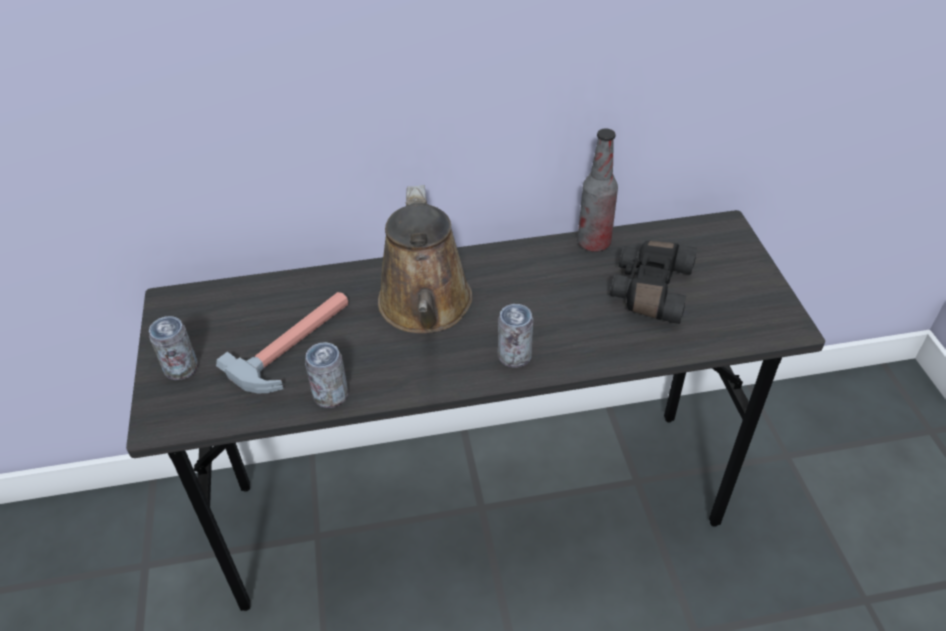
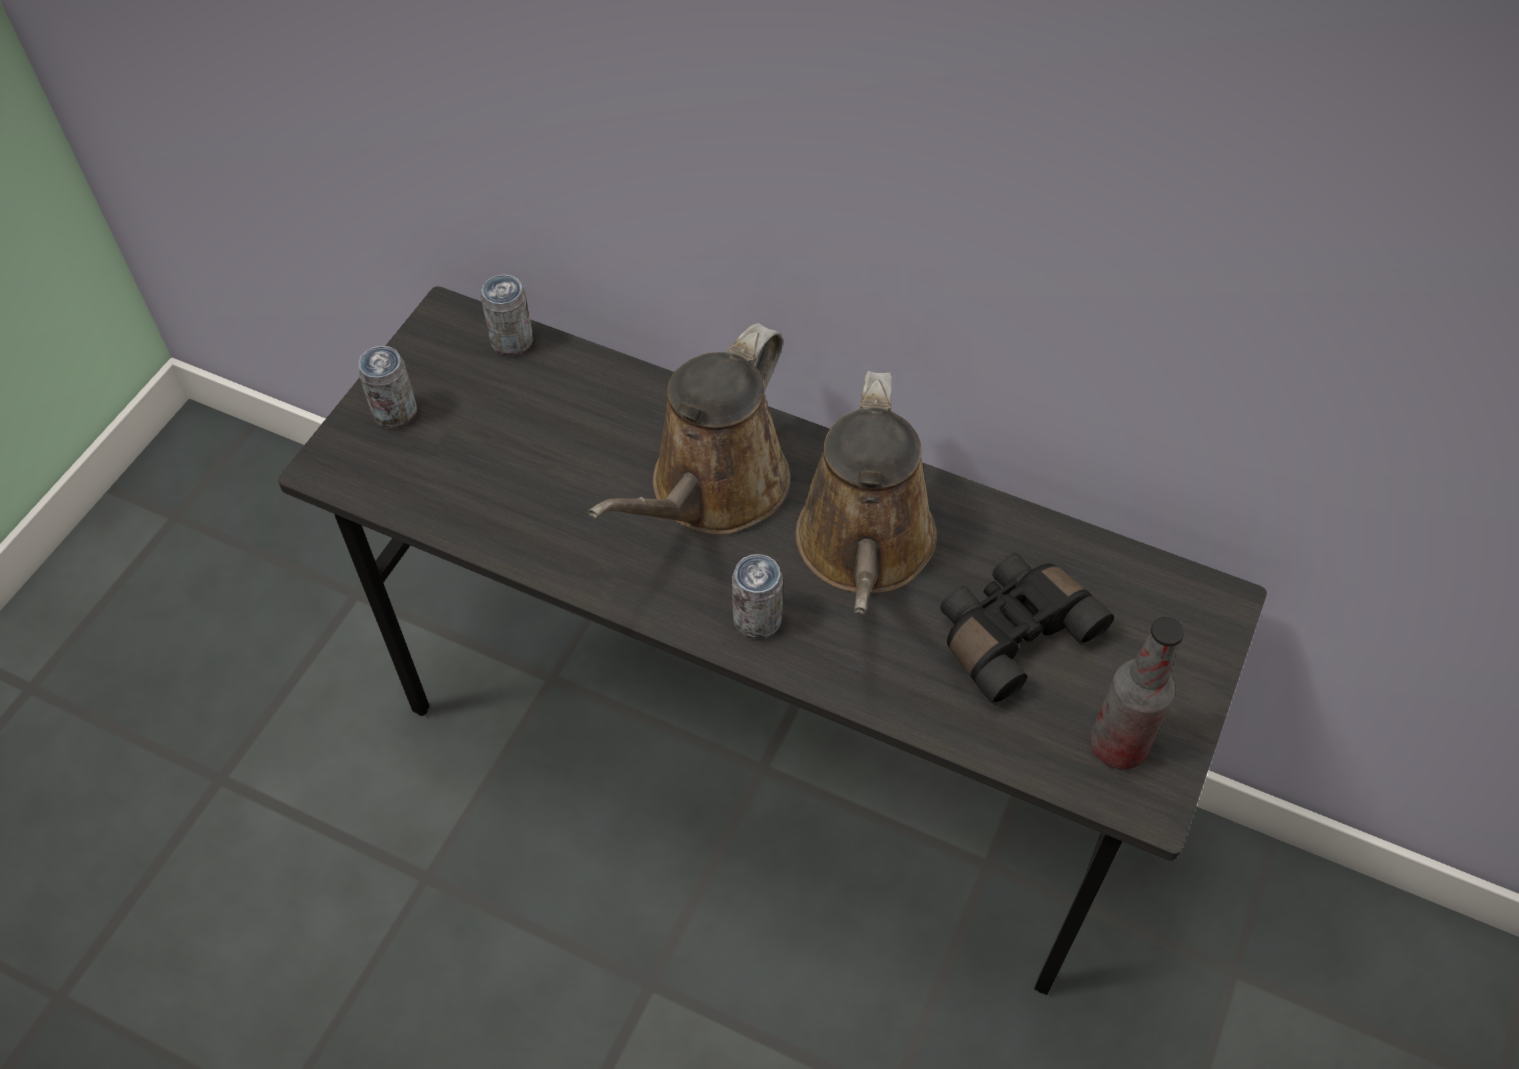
camera: 35 degrees right, 10 degrees up
(296, 345) = (531, 454): hammer -> none
(331, 395) = (516, 542): can -> can (512, 341)
(537, 292) = (865, 550): none -> brown watering can
(593, 243) = (1004, 521): bottle -> bottle (1118, 745)

